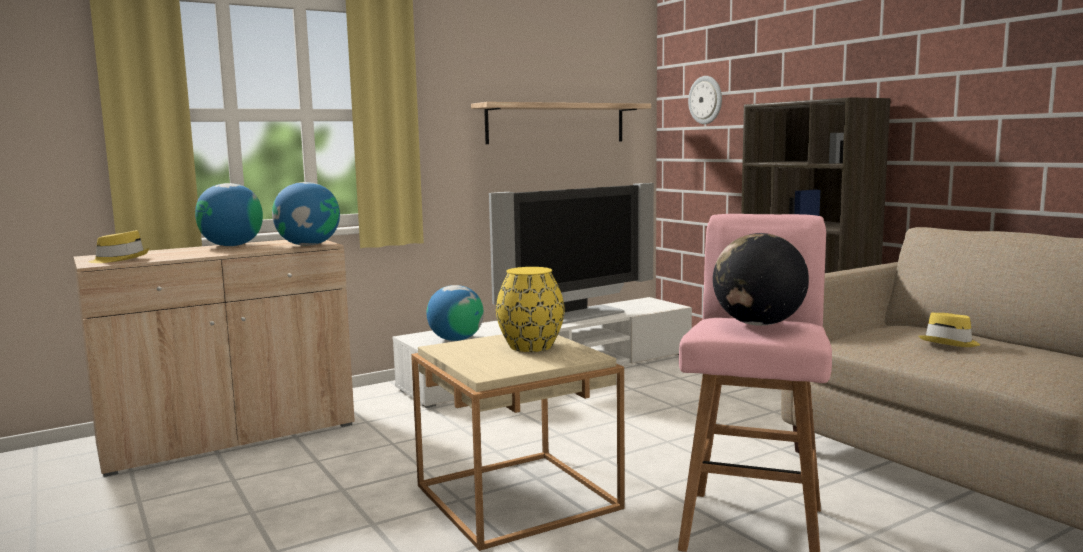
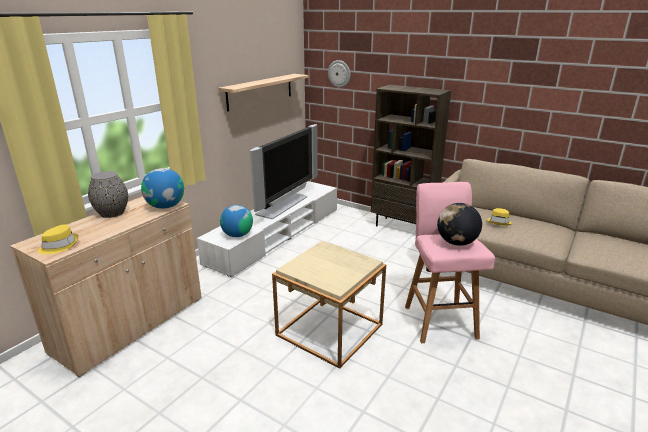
camera: 25 degrees left, 15 degrees up
(232, 245) = (112, 213): globe -> grey vase
(531, 346) = (334, 258): yellow vase -> none

